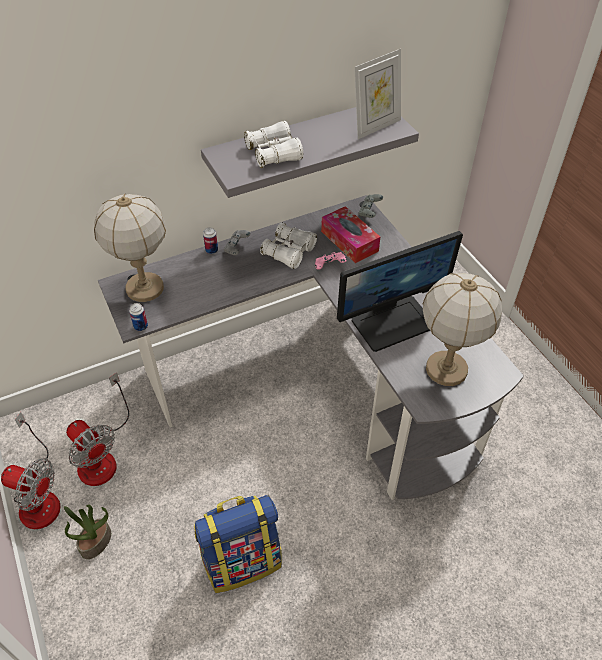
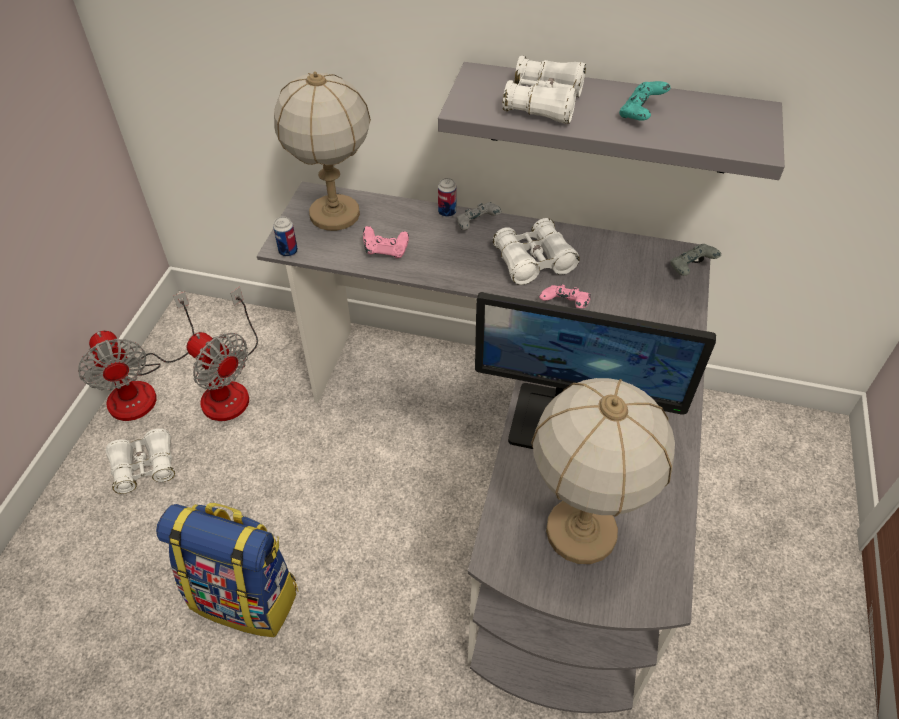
camera: 40 degrees right, 0 degrees up
(96, 541) = (144, 467): potted plant -> white binoculars
(102, 455) = (229, 387): fan -> fan turned 45 degrees counterclockwise
(201, 292) = (386, 251): none -> pink game controller
(328, 137) = (641, 114): none -> turquoise game controller
(349, 241) = (624, 290): tissue box -> none
(375, 126) = (725, 130): picture frame -> none

